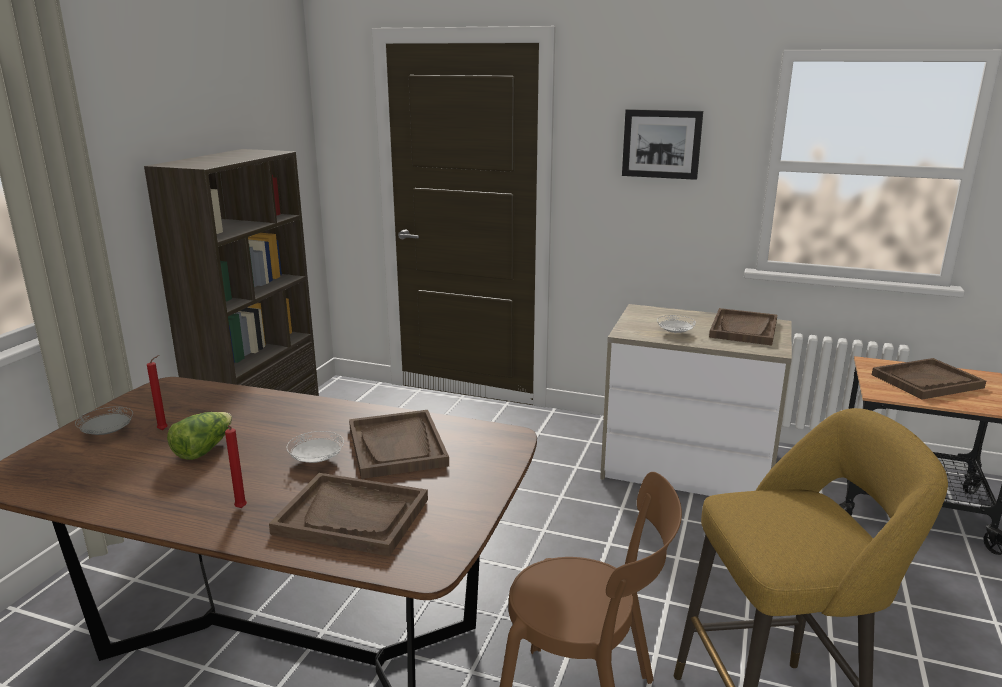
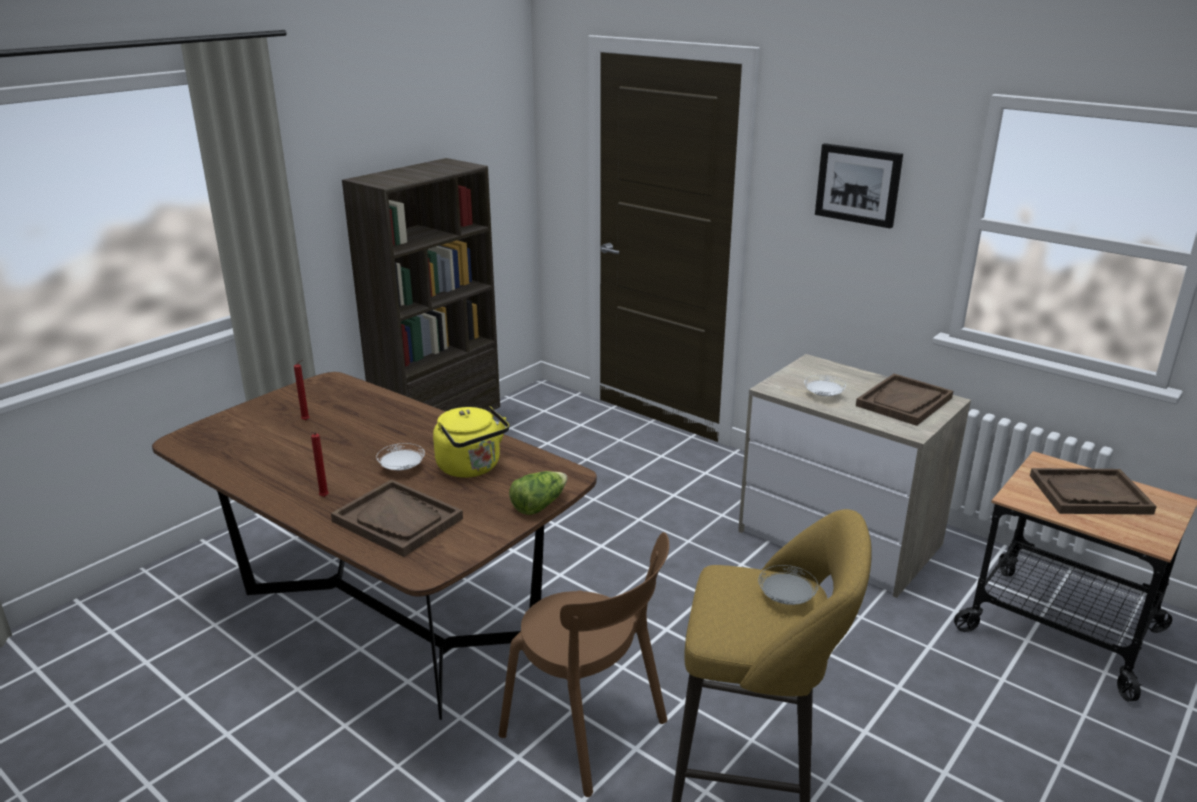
camera: 20 degrees right, 5 degrees up
(108, 433) = (266, 416): grey plate -> grey plate (786, 598)
(203, 449) = (325, 442): lettuce -> lettuce (539, 505)
(397, 446) = (472, 468): brown tray -> yellow kettle

